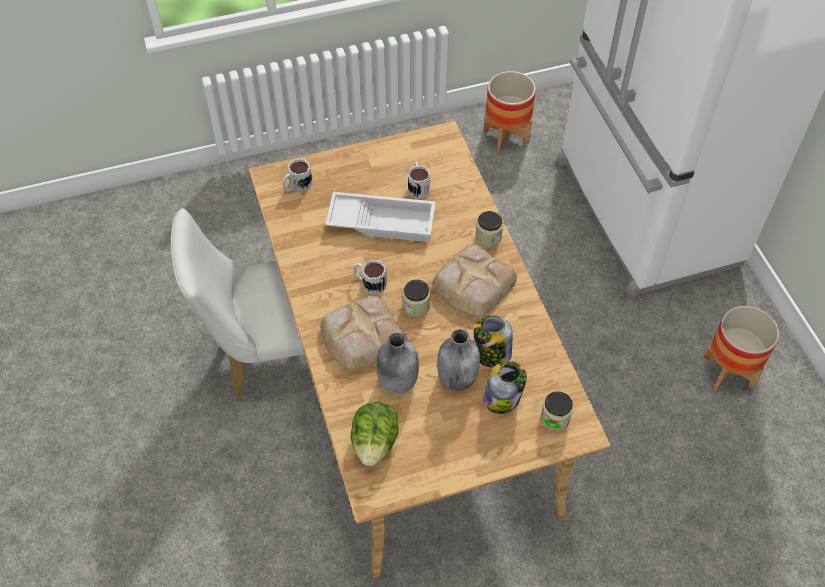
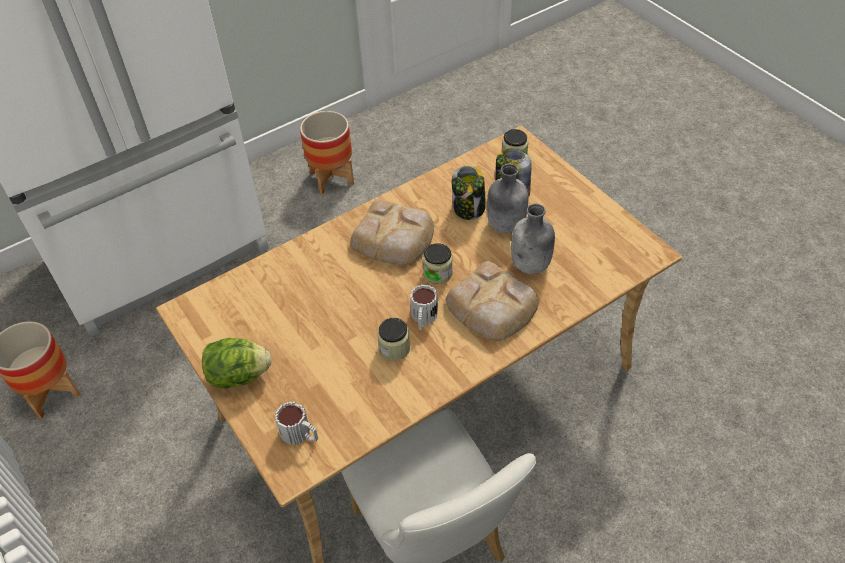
camera: 105 degrees left, 5 degrees down
(375, 442) = (602, 263): lettuce -> lettuce (238, 376)
(382, 220) = (332, 331): white tray -> none
(418, 186) = (271, 313): mug -> none
(488, 237) = (329, 239): jar -> jar (394, 348)

